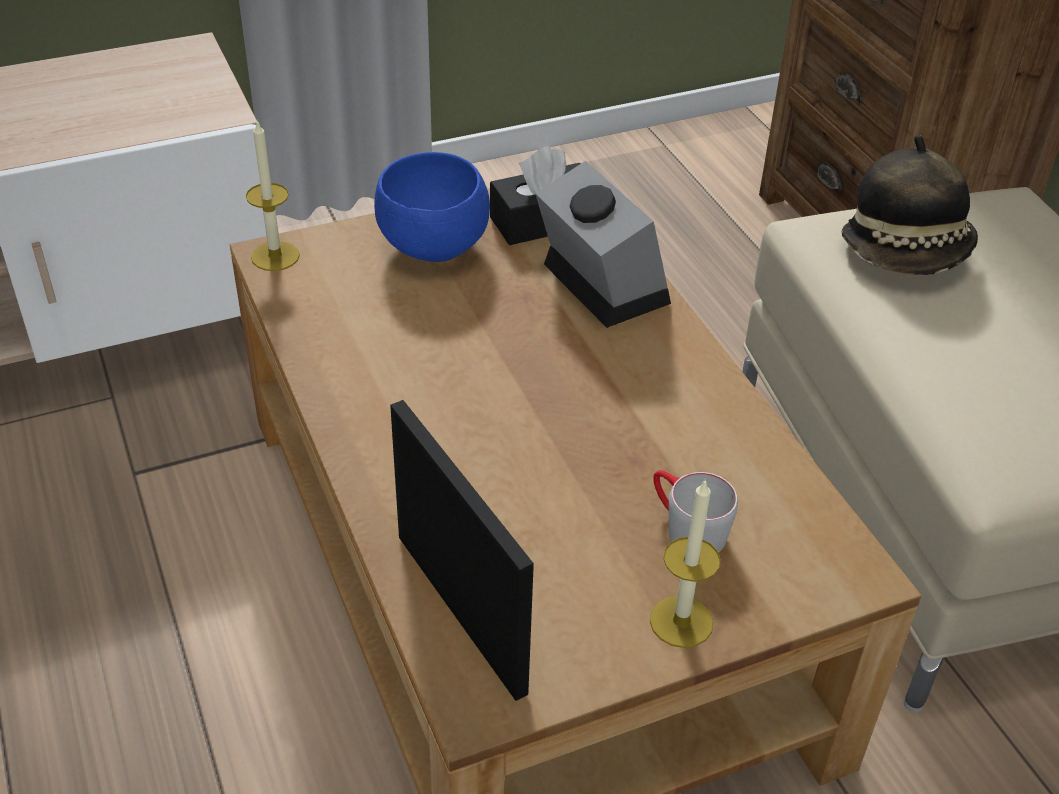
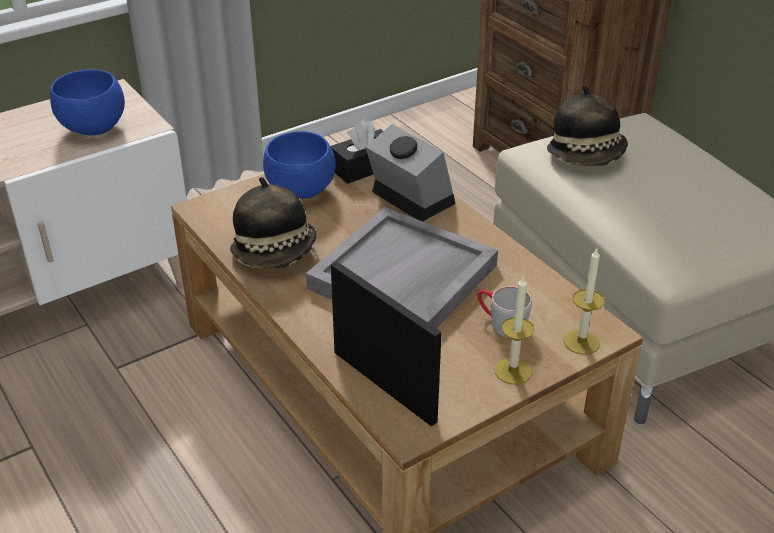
camera: 10 degrees left, 5 degrees down
(140, 108) = (94, 129): none -> blue bowl
(275, 256) = (203, 209): candle -> candle (581, 342)
(362, 347) = (276, 253): none -> hat
(549, 422) = (403, 278): none -> grey tray

